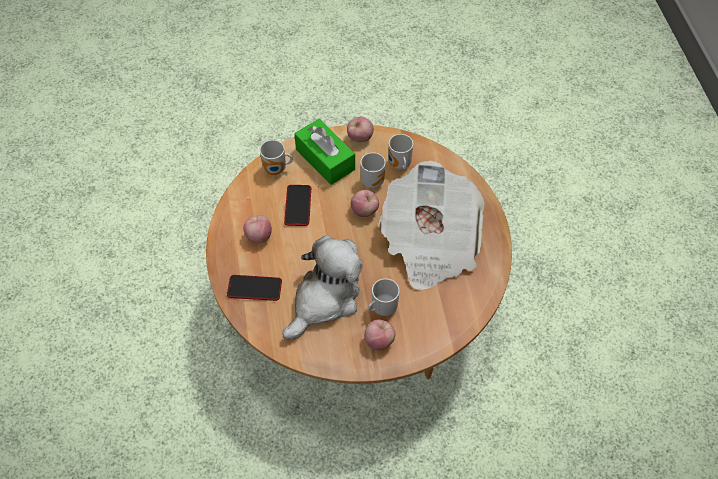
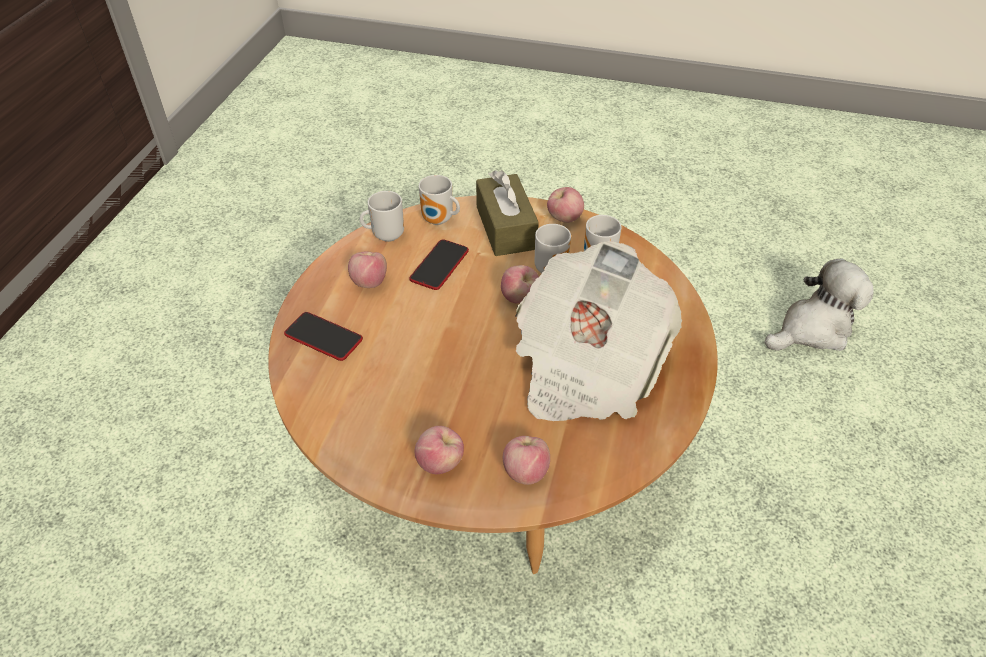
camera: 25 degrees right, 10 degrees down
(325, 159) = (506, 228): green tissue box -> brown tissue box
(325, 299) = (402, 382): plush toy -> plush toy (813, 329)
(382, 308) = (471, 421): mug -> mug (386, 235)
(430, 326) = (525, 472): none -> apple

